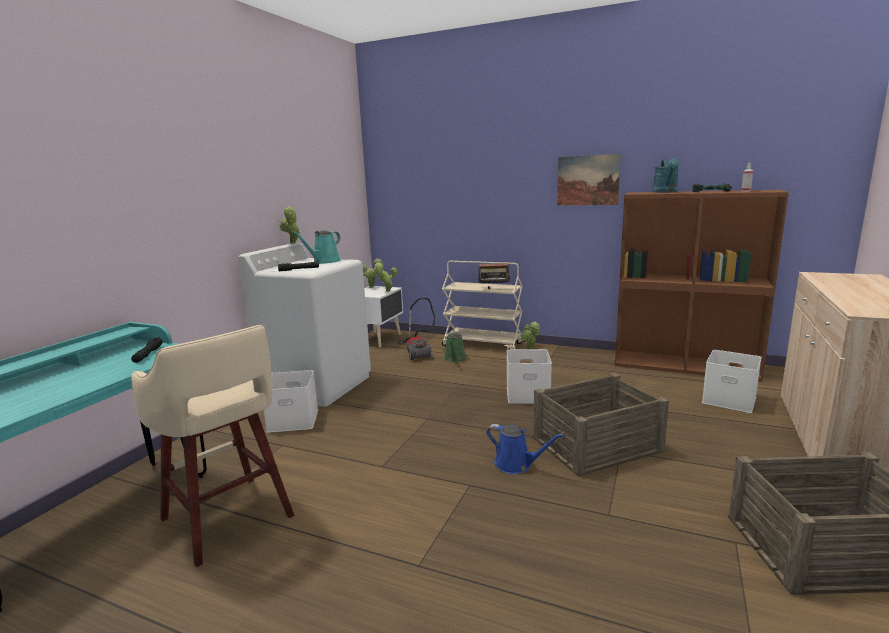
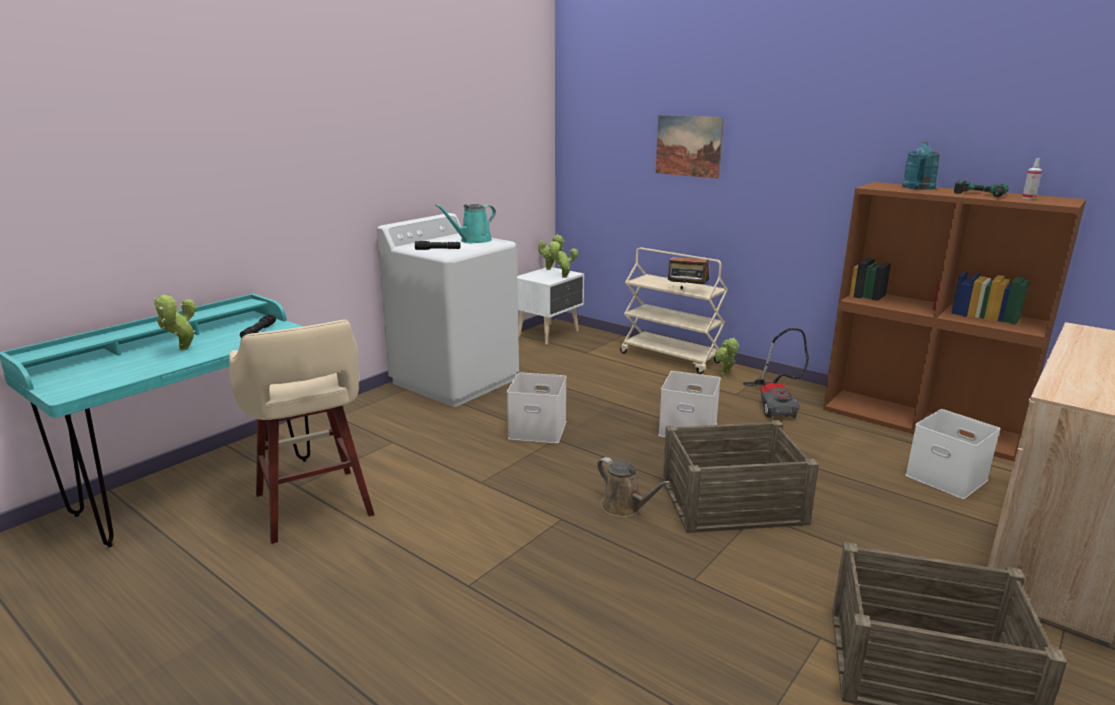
camera: 15 degrees right, 5 degrees up
(292, 243) = (444, 214): potted plant -> potted plant (182, 350)
(294, 420) = (415, 416): white storage box -> white storage box (539, 429)
(418, 352) = (587, 356): vacuum cleaner -> vacuum cleaner (775, 404)
(455, 359) = (626, 372): green watering can -> none
(516, 465) = (624, 507): blue watering can -> brown watering can
(588, 180) = (824, 160): picture -> picture (688, 146)

